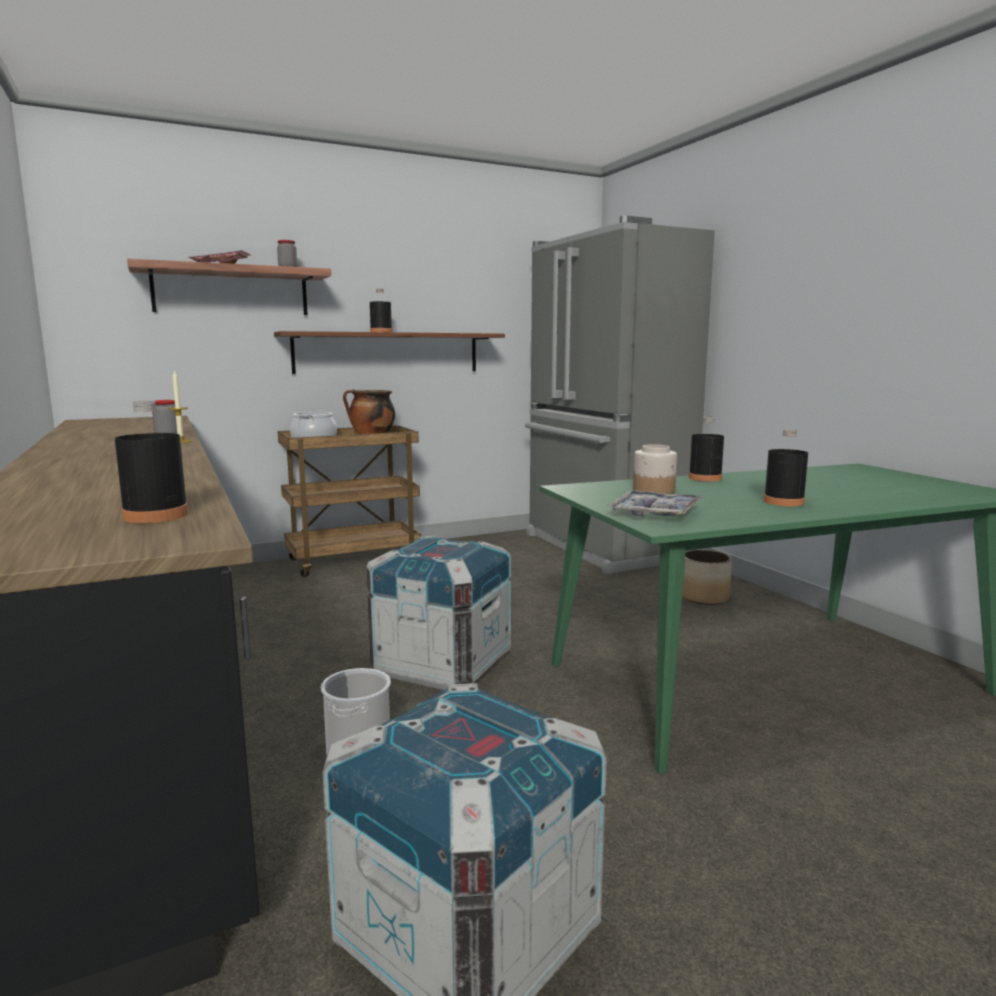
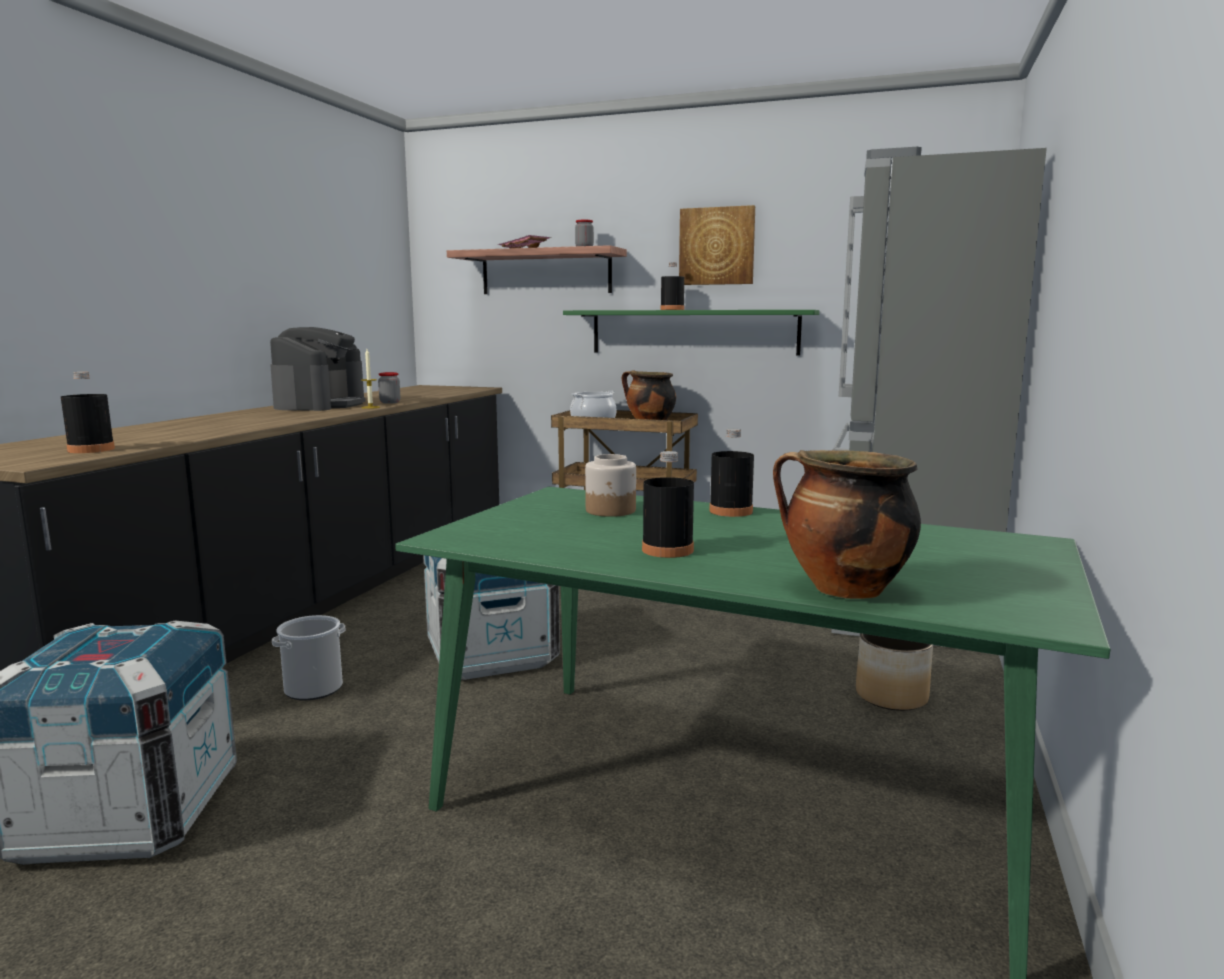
camera: 45 degrees right, 0 degrees up
(97, 445) = (321, 405): none -> coffee machine
(388, 353) = (693, 332): brown shelf -> green shelf
(404, 277) = (717, 246): none -> picture
(655, 513) = (499, 528): tray -> none
(914, 500) = (843, 590): none -> cooking pot

